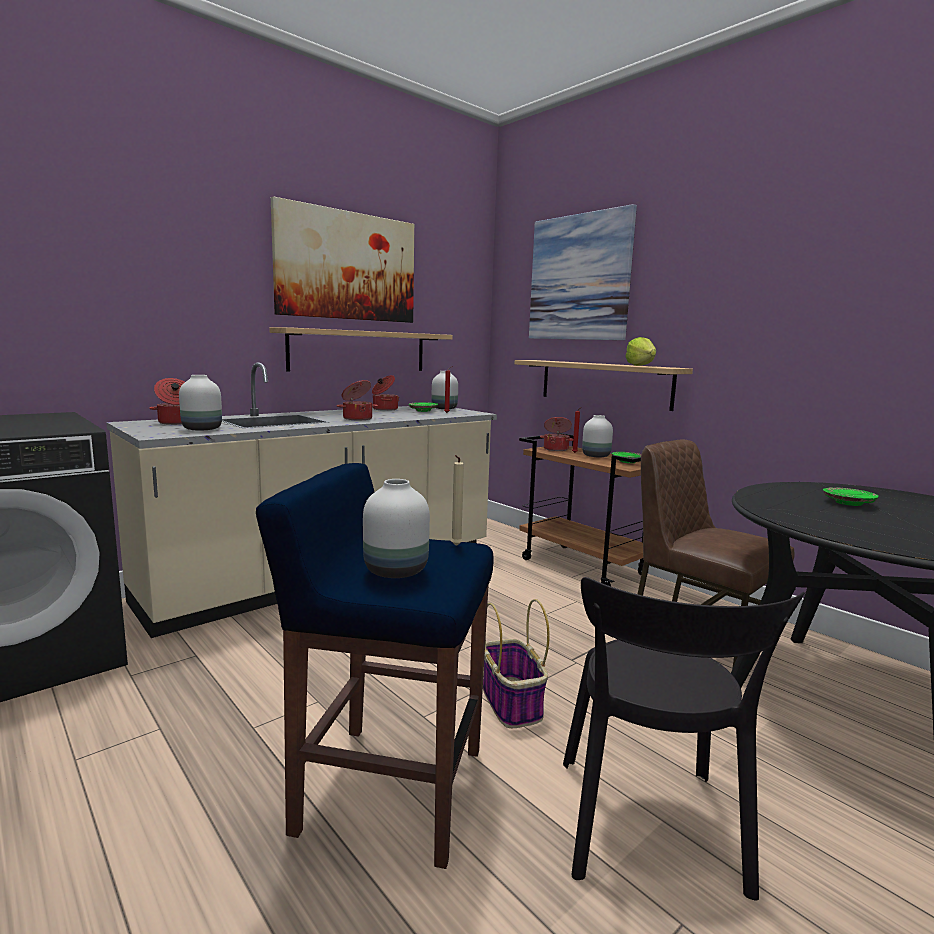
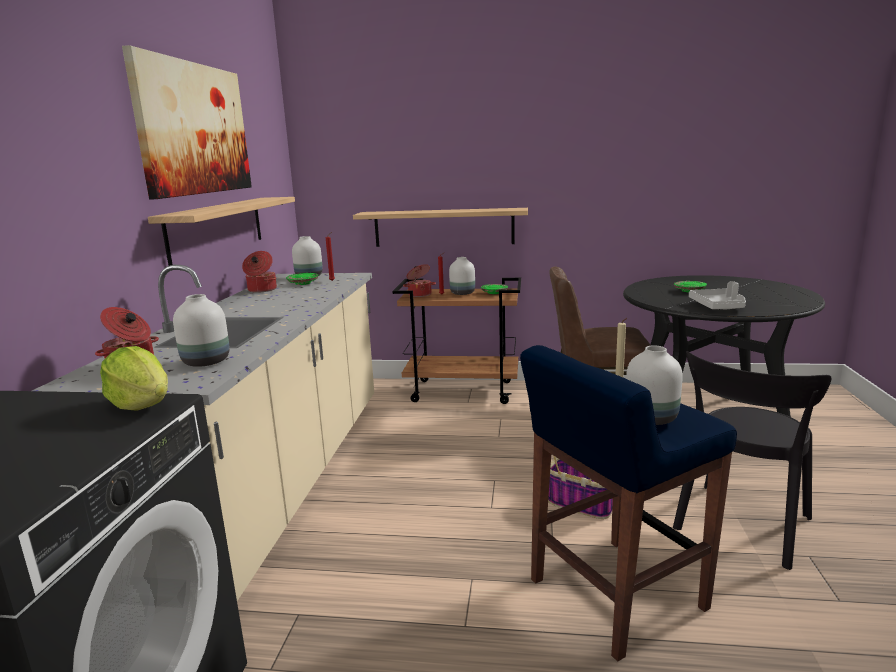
camera: 40 degrees left, 5 degrees up
(357, 418) = (290, 307): cooking pot -> none
(579, 278) = (403, 130): picture -> none
(640, 365) = (488, 209): lettuce -> lettuce (142, 405)
(649, 830) = (740, 526): black chair -> black chair turned 75 degrees clockwise
(830, 524) = (718, 307): none -> grey tray

